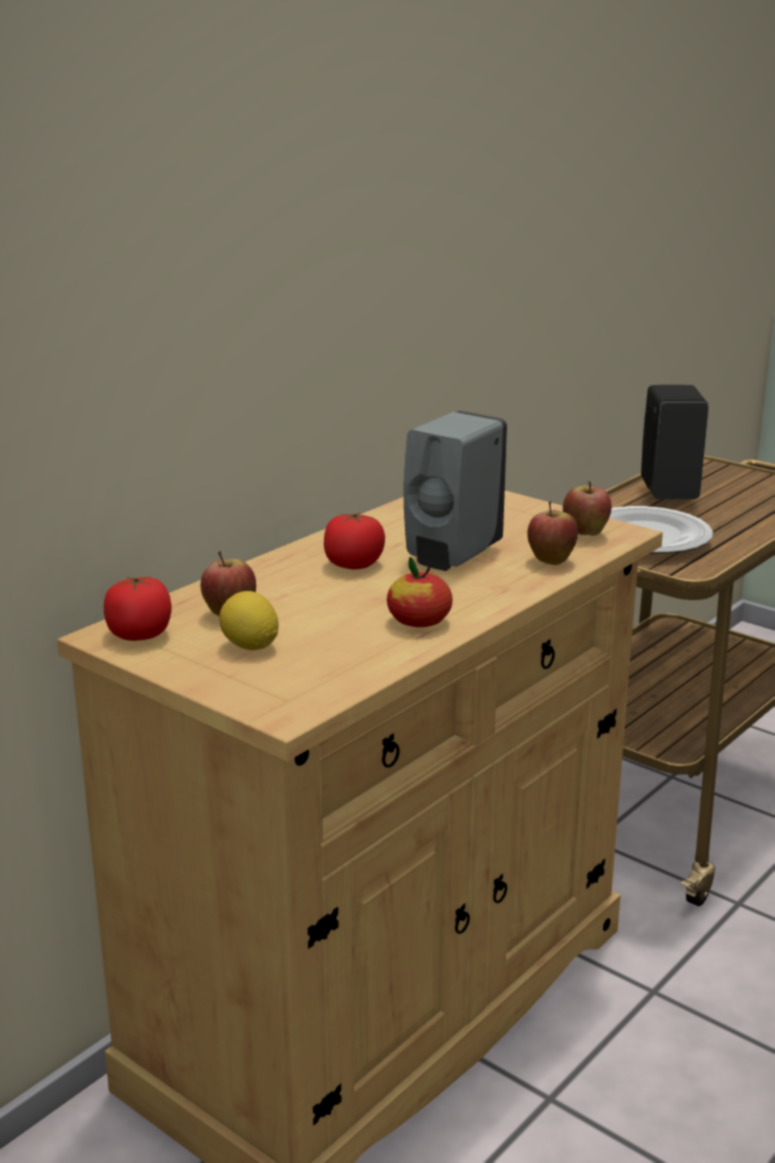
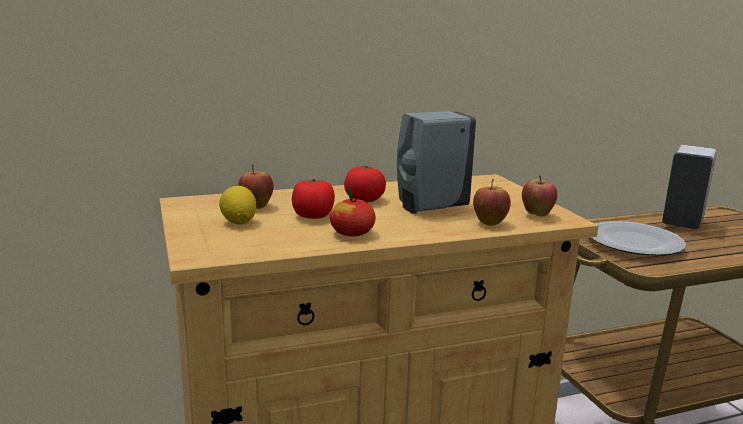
camera: 30 degrees right, 5 degrees down
(140, 634) = (197, 205): tomato -> tomato (313, 216)
(668, 492) = (682, 223): black soap dispenser -> white soap dispenser

